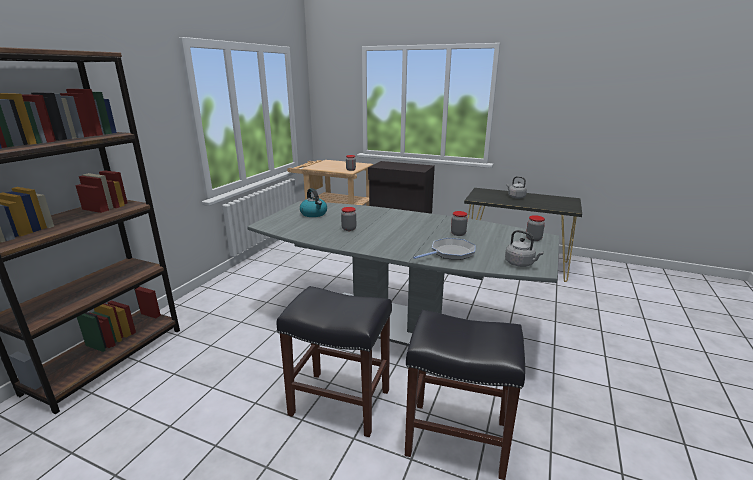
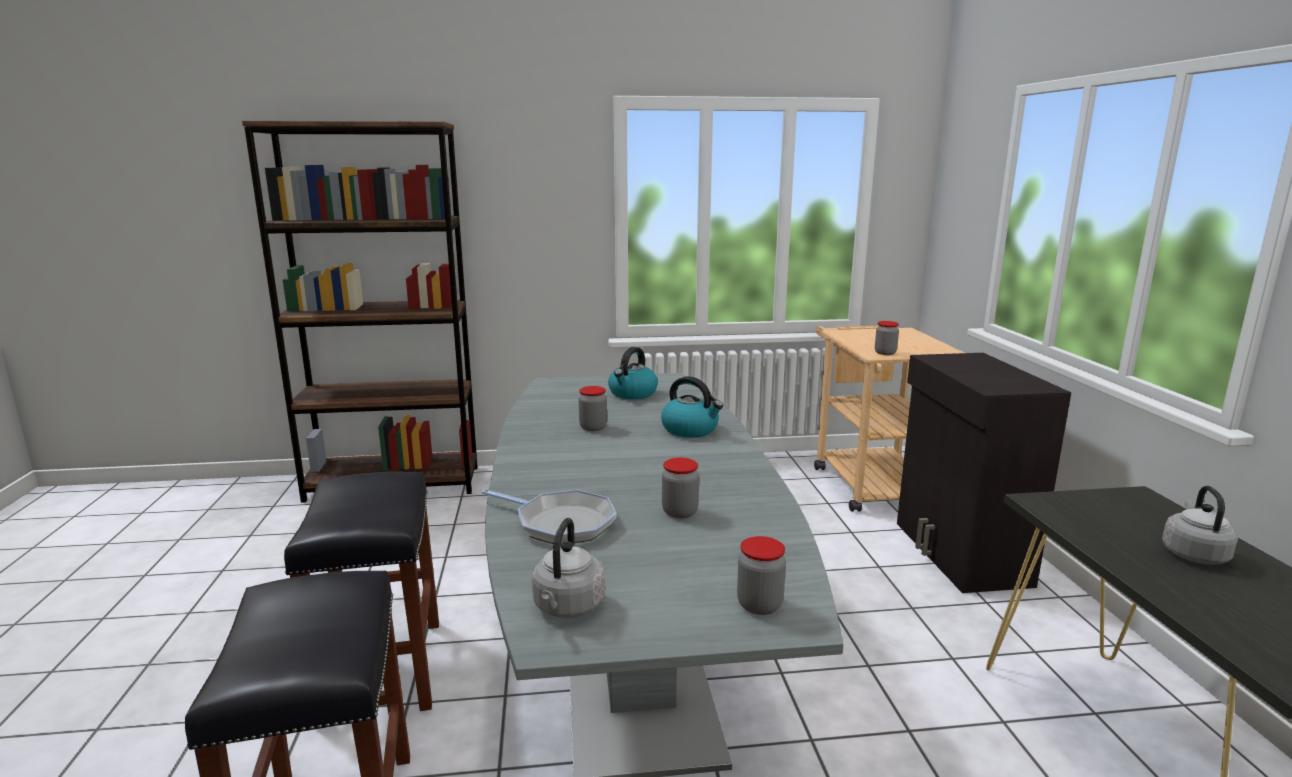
camera: 60 degrees right, 5 degrees down
(377, 215) = (691, 429): none -> kettle

